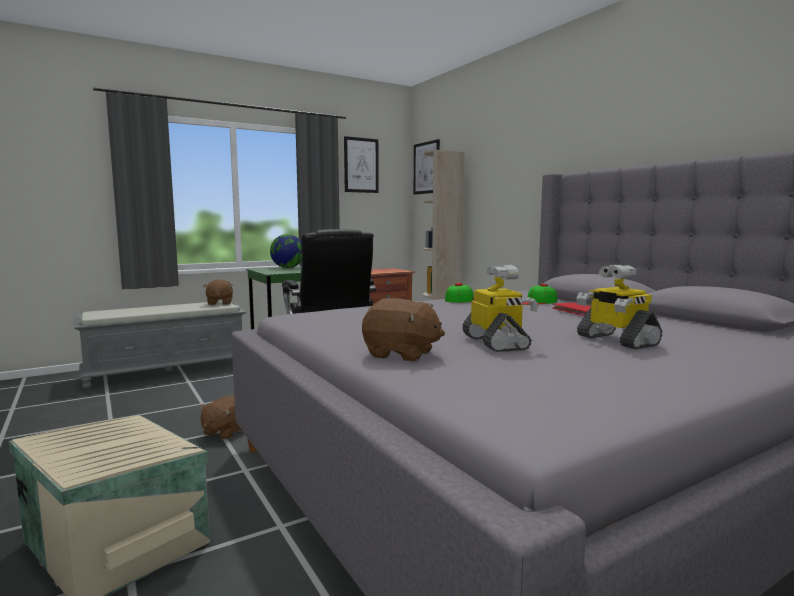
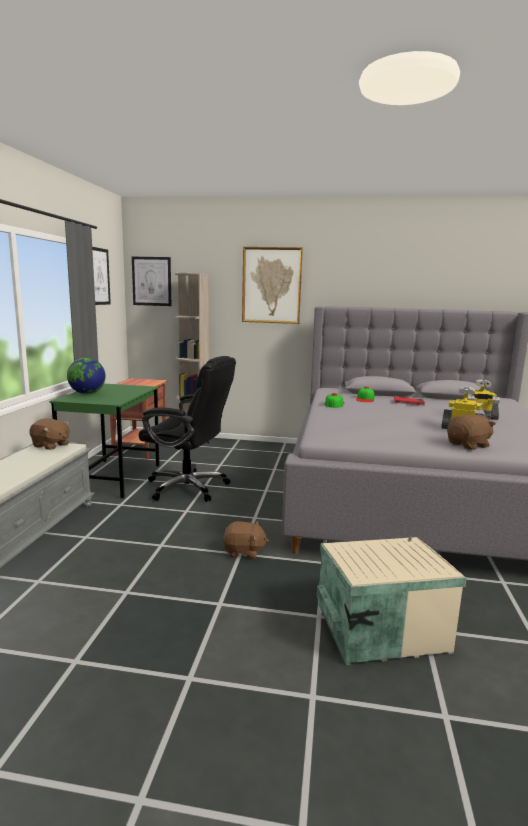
camera: 50 degrees left, 5 degrees up
(225, 432) = (244, 552): brown plush toy -> brown plush toy turned 60 degrees counterclockwise
(520, 155) = (271, 285): none -> picture

